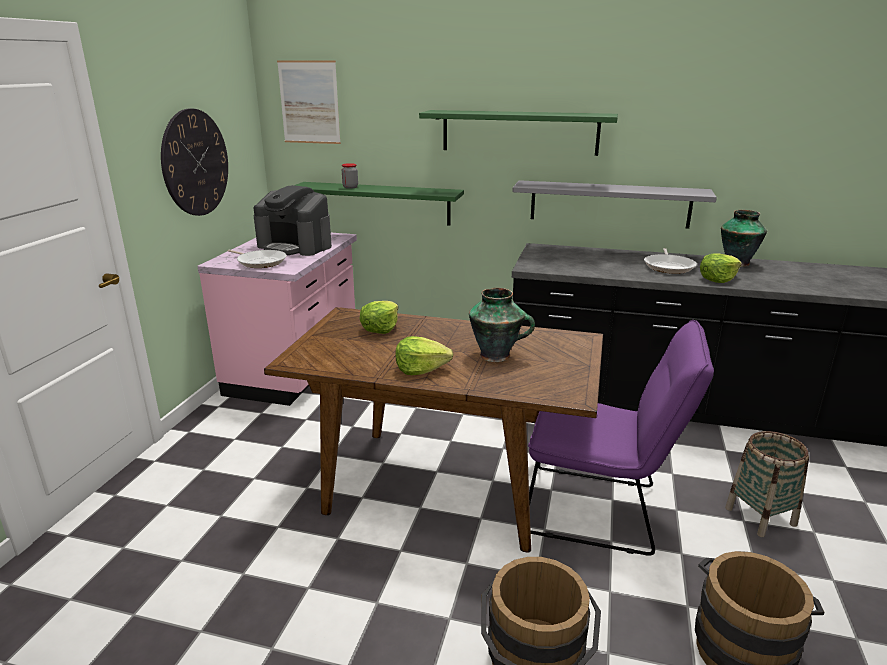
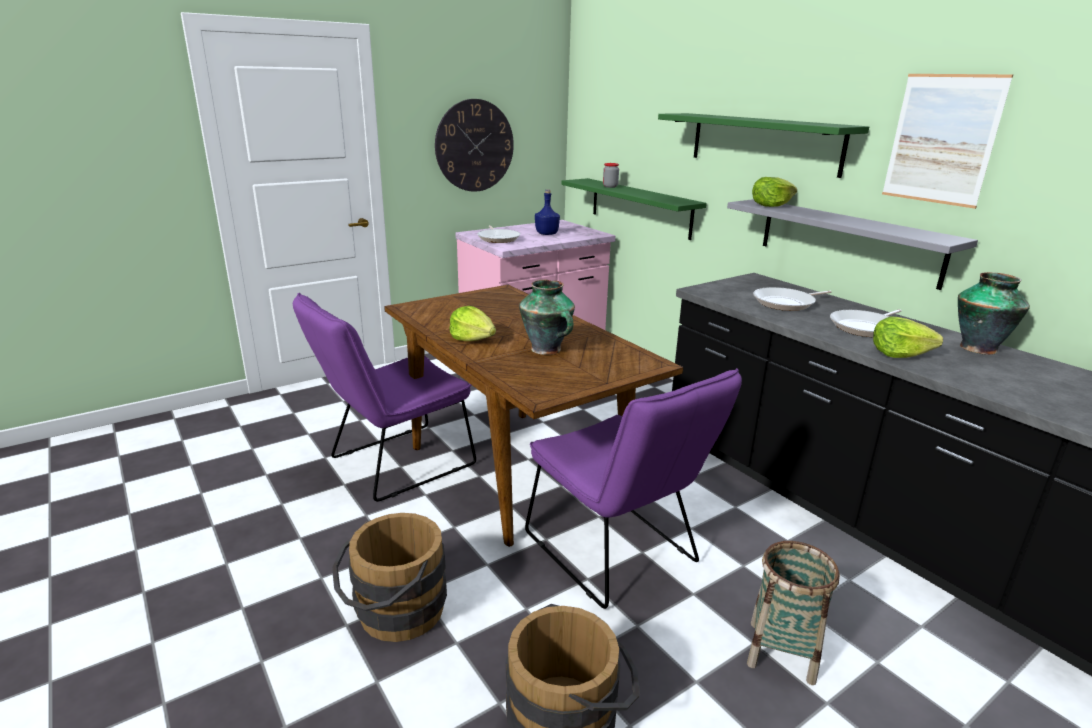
camera: 40 degrees right, 0 degrees up
(295, 246) = (547, 234): coffee machine -> blue bottle
(309, 102) = (600, 102): picture -> picture (942, 139)
(328, 540) = (394, 464): none -> purple chair
(380, 328) = (506, 306): lettuce -> lettuce (771, 205)
(596, 262) = (786, 303): none -> frying pan

